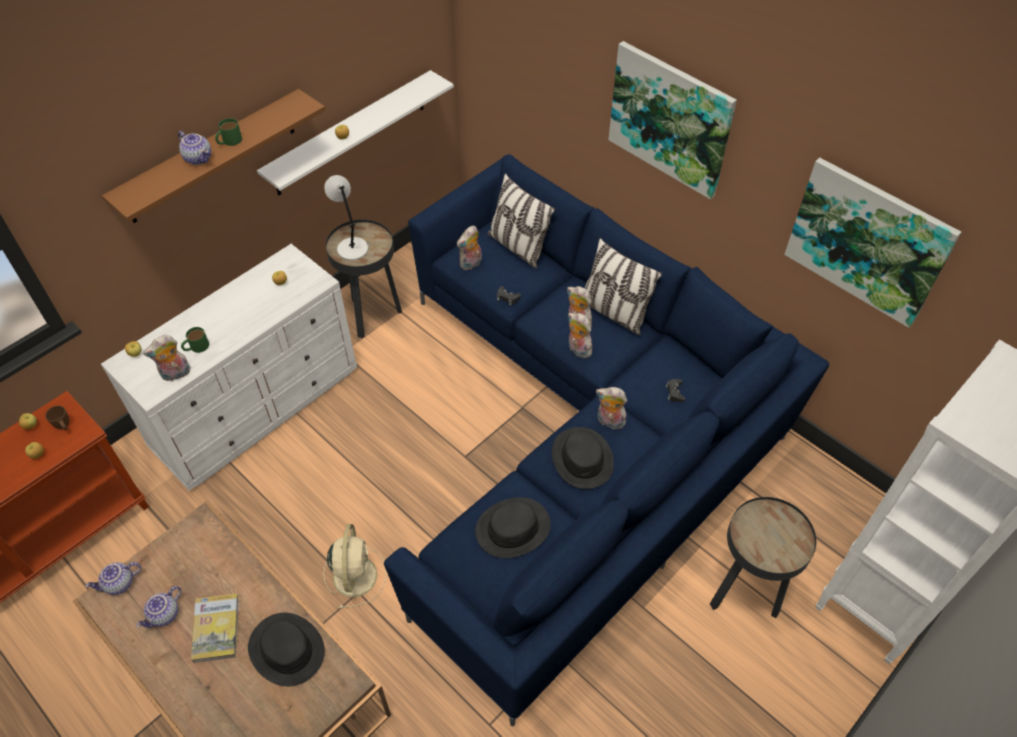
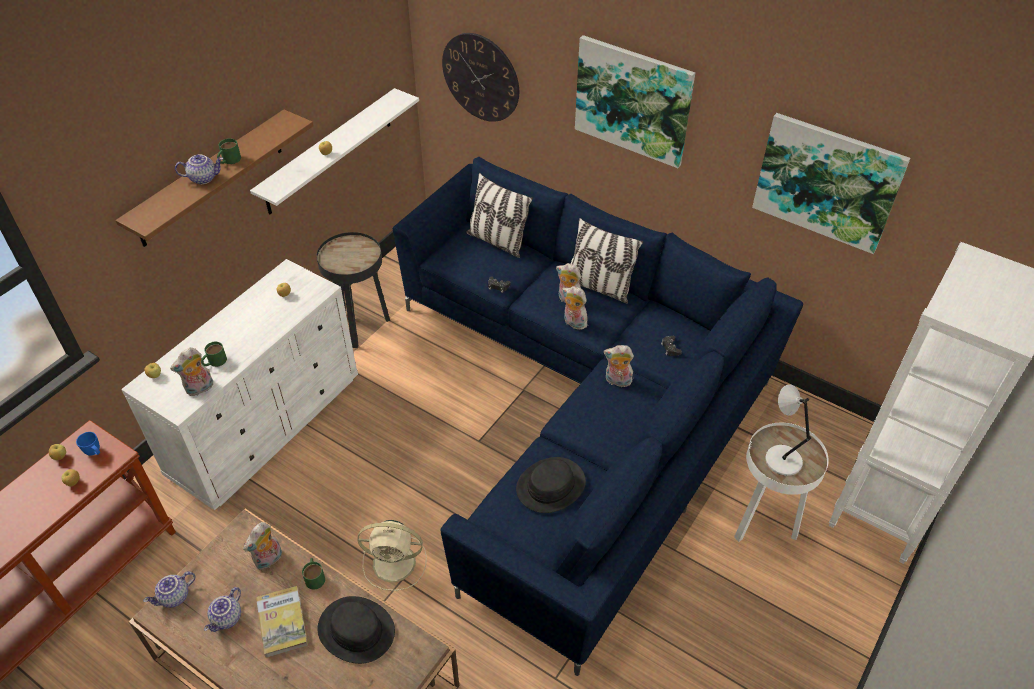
camera: 10 degrees left, 5 degrees down
(64, 427) = (95, 453): brown mug -> blue mug
(199, 158) = (203, 178): teapot -> teapot turned 45 degrees counterclockwise
(258, 585) = (315, 576): none -> green mug
(351, 248) = (342, 259): grey table lamp -> grey table lamp (781, 459)
(355, 574) = (396, 563): beige fan -> beige fan turned 105 degrees clockwise
(471, 264) = (457, 261): plush toy -> plush toy (269, 560)
(519, 70) = (481, 77): none -> wall clock
(582, 458) = (600, 416): black hat -> none
(744, 594) = (763, 524): black side table -> white side table

